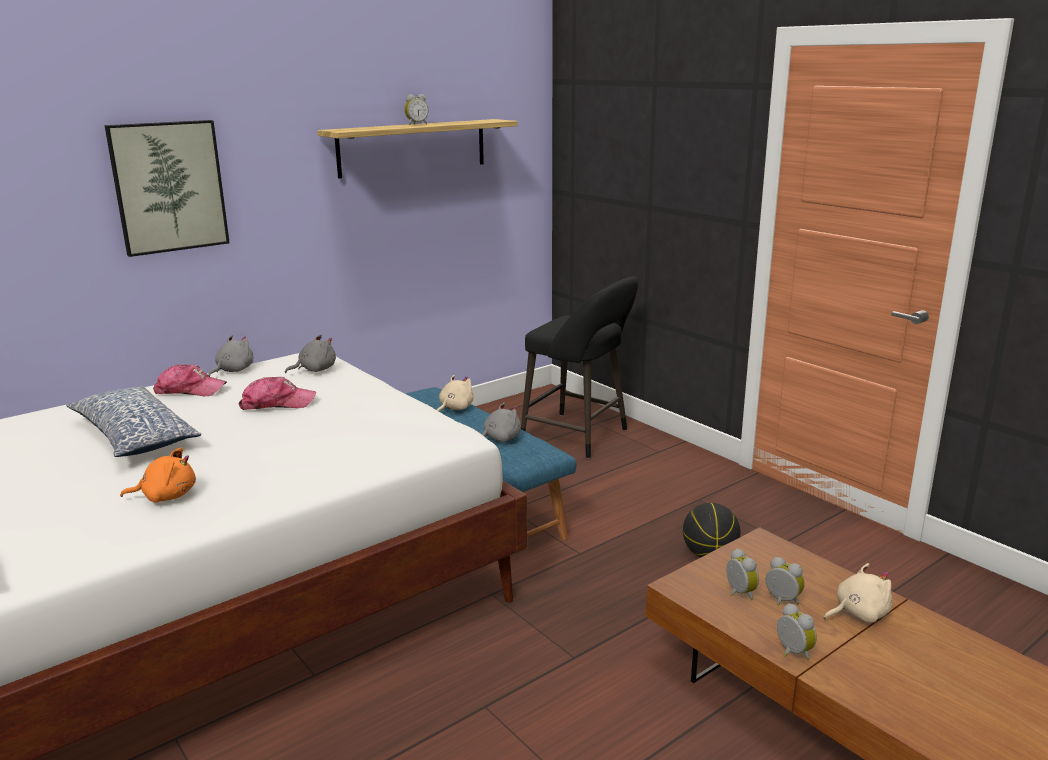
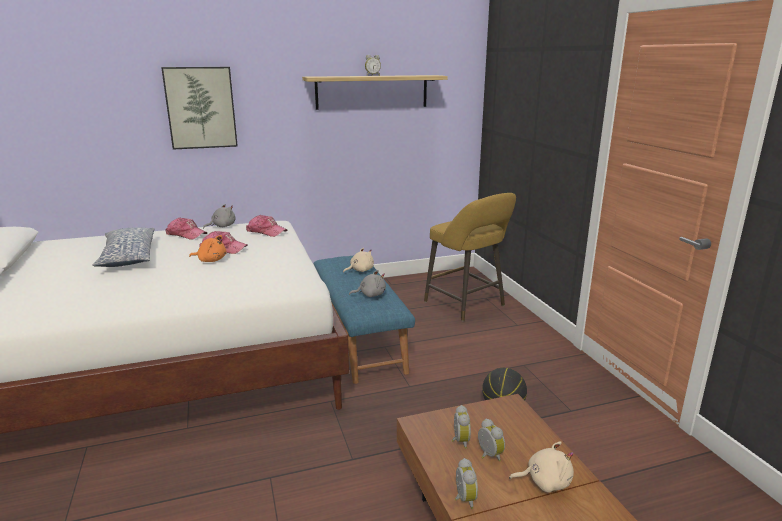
camera: 20 degrees right, 0 degrees up
(166, 496) = (103, 294): orange plush toy -> orange plush toy (211, 260)
(315, 370) = (266, 232): grey plush toy -> cap
(580, 437) = (467, 305): black stool -> yellow stool

